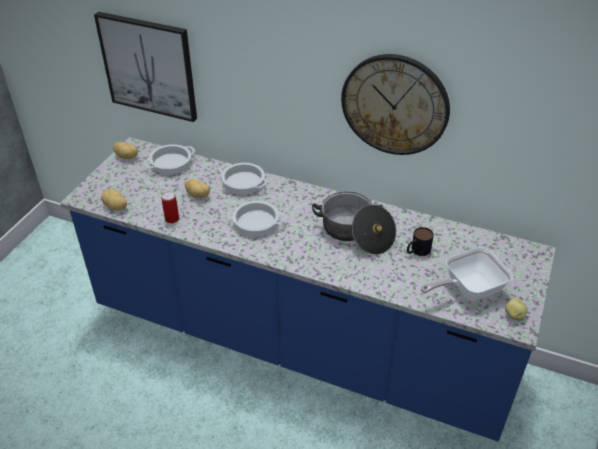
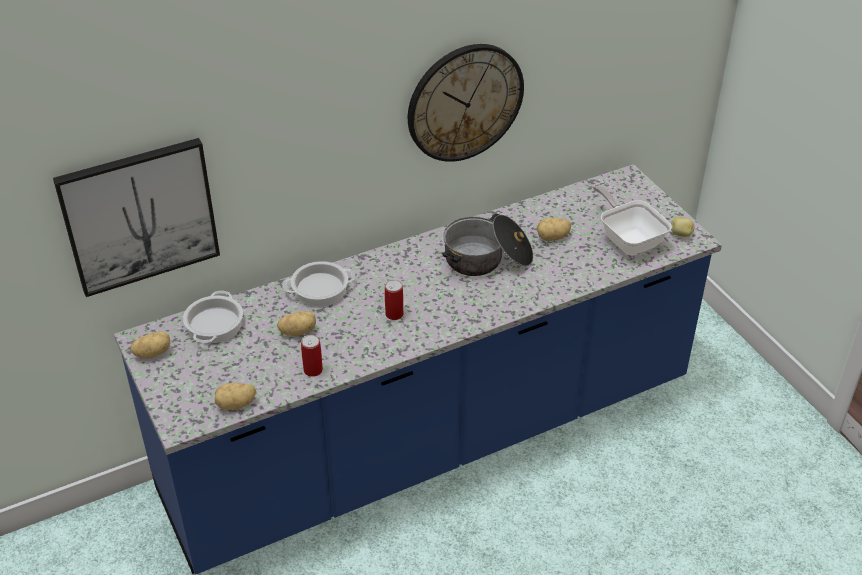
camera: 50 degrees left, 0 degrees up
(255, 223) = (394, 314): cooking pot -> can
(417, 251) = (553, 238): mug -> potato
(467, 289) = (628, 239): frying pan -> frying pan turned 135 degrees clockwise

